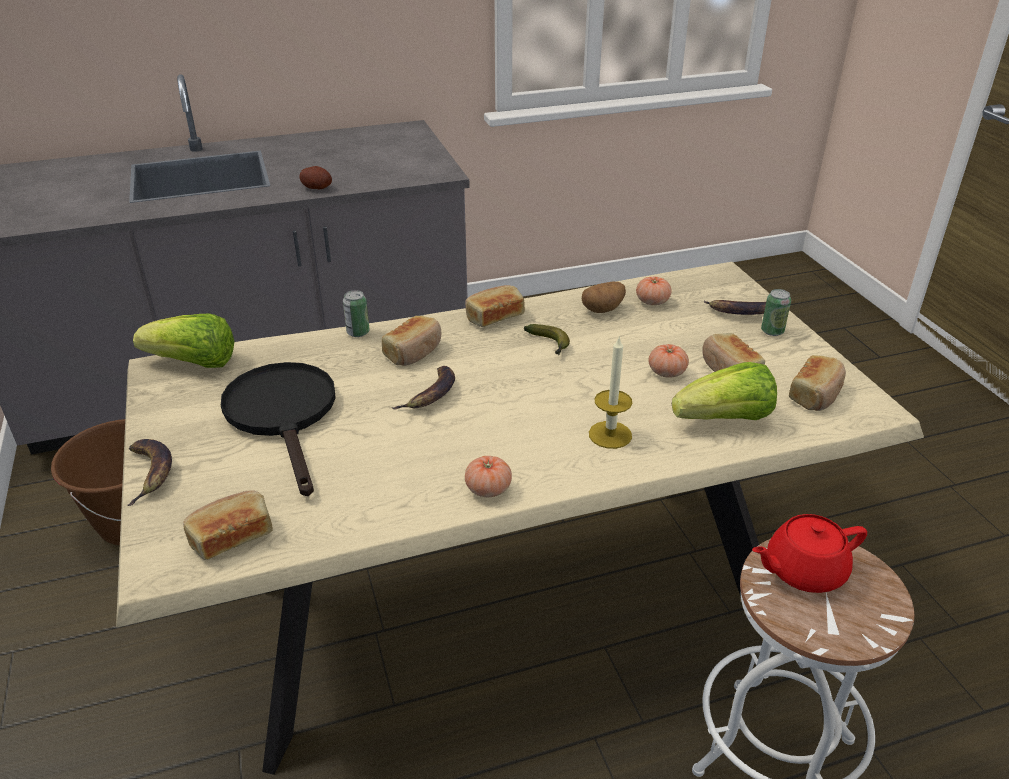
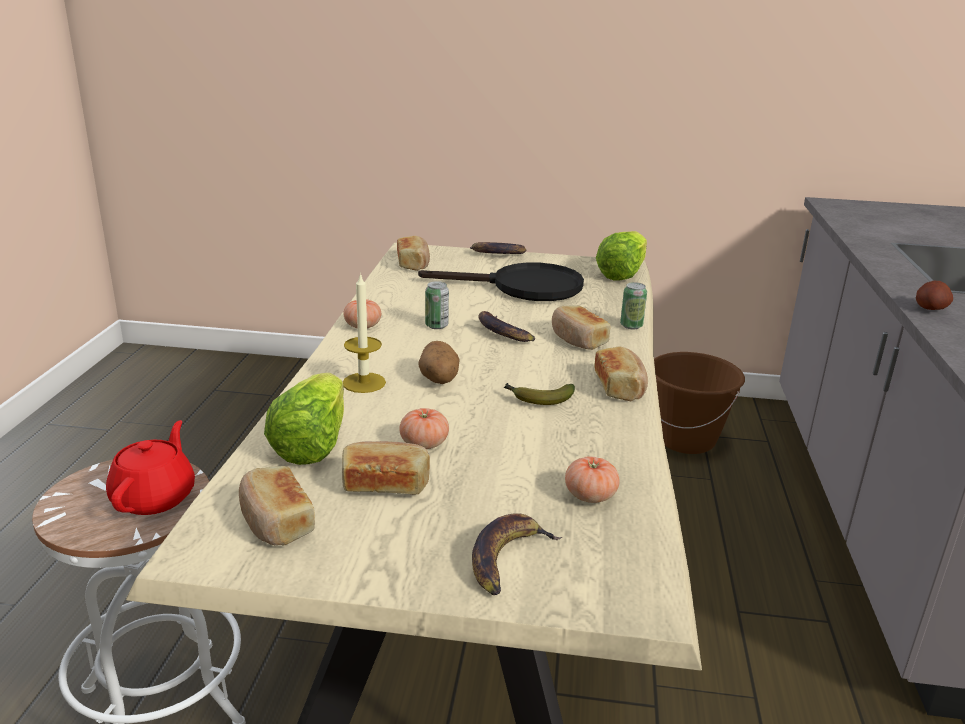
camera: 115 degrees right, 10 degrees down
(603, 309) = (593, 453): potato -> potato (439, 379)
(772, 331) = (434, 563): can -> can (436, 325)

